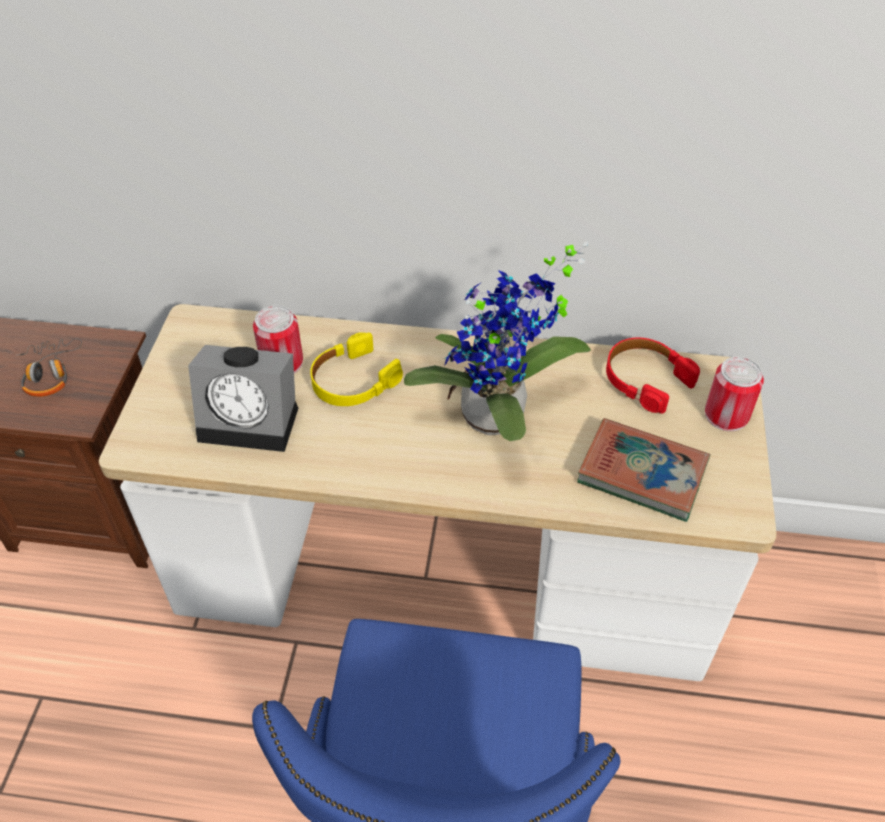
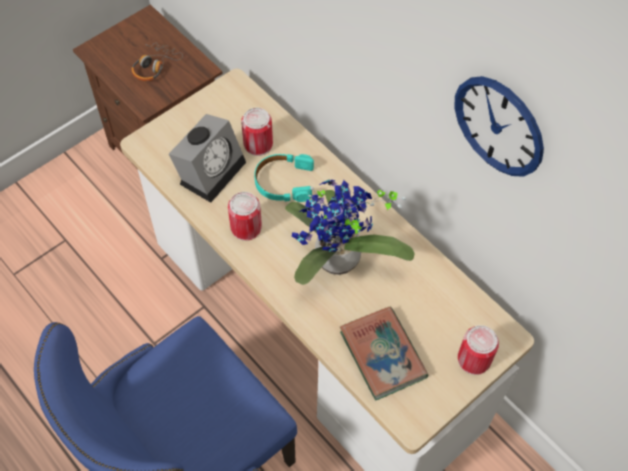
camera: 40 degrees right, 10 degrees up
(253, 421) = (211, 170): alarm clock -> alarm clock turned 105 degrees counterclockwise
(353, 381) = (284, 182): yellow headphones -> turquoise headphones
(359, 452) = (246, 227): none -> can
(645, 379) = (450, 301): red headphones -> none
(654, 84) = (498, 126): none -> wall clock

